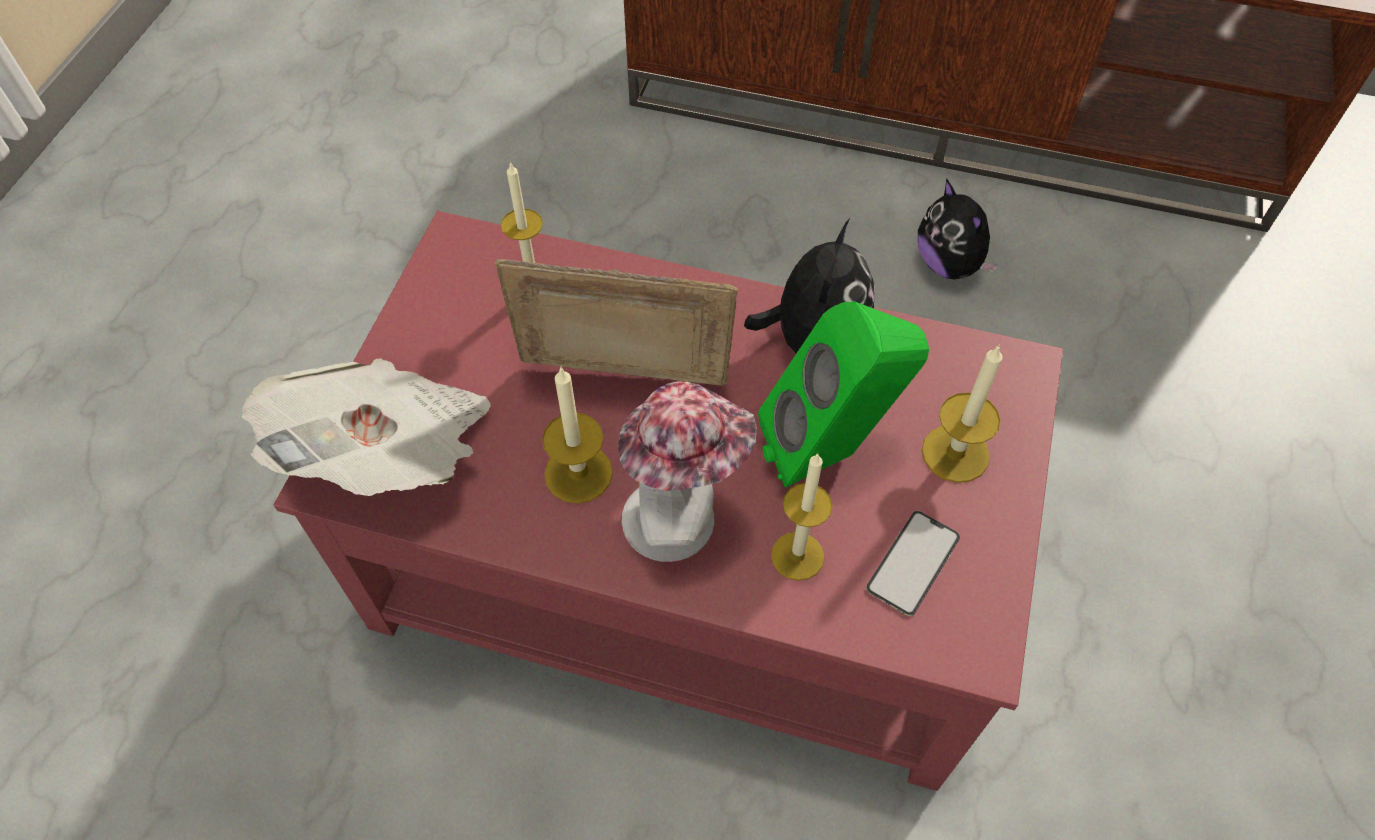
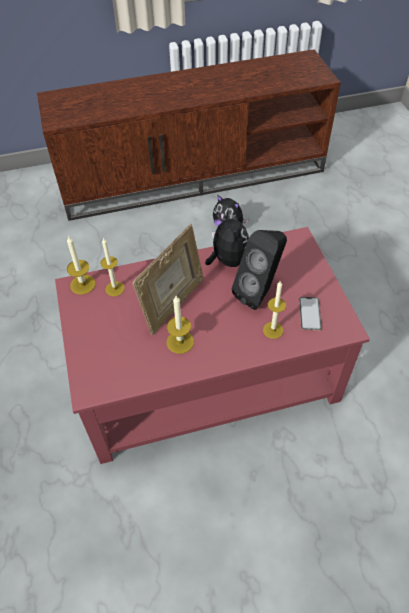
camera: 30 degrees left, 5 degrees down
(390, 451) = (104, 370): newspaper -> none
(624, 384) = (173, 305): picture frame -> picture frame turned 150 degrees clockwise
(682, 518) = (226, 338): hat -> none
(830, 451) = (259, 293): green speaker -> black speaker
(955, 453) = (298, 274): candle -> candle (83, 284)

